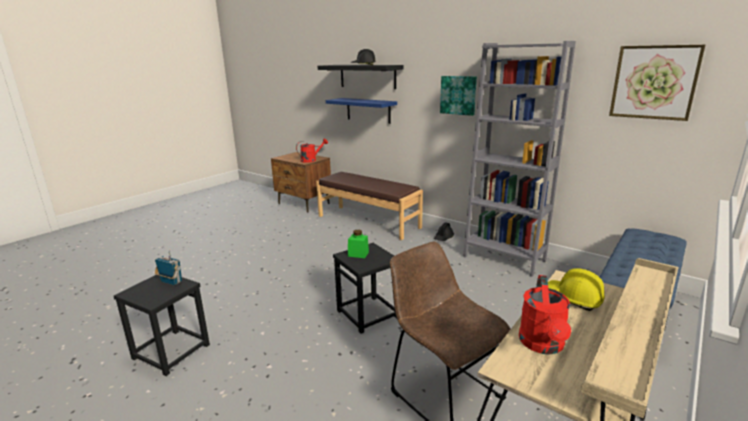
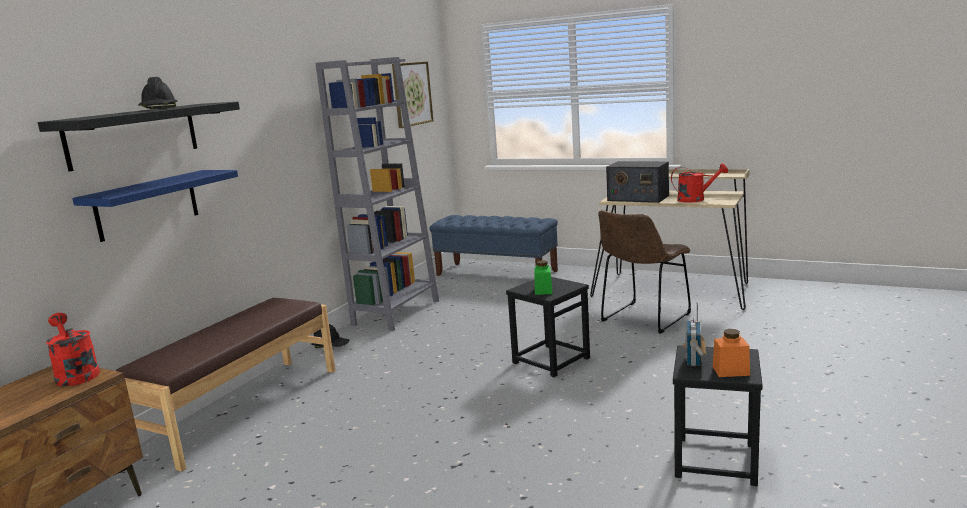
camera: 100 degrees left, 5 degrees down
(141, 290) = (731, 371): none -> orange jar
(458, 95) = (285, 137): picture -> none
(572, 299) = (637, 198): yellow hard hat -> radio

